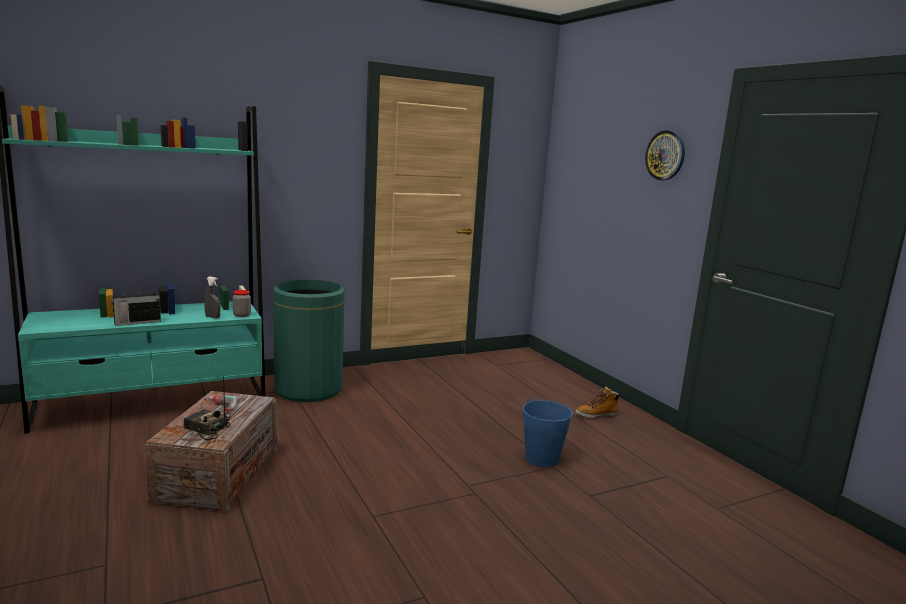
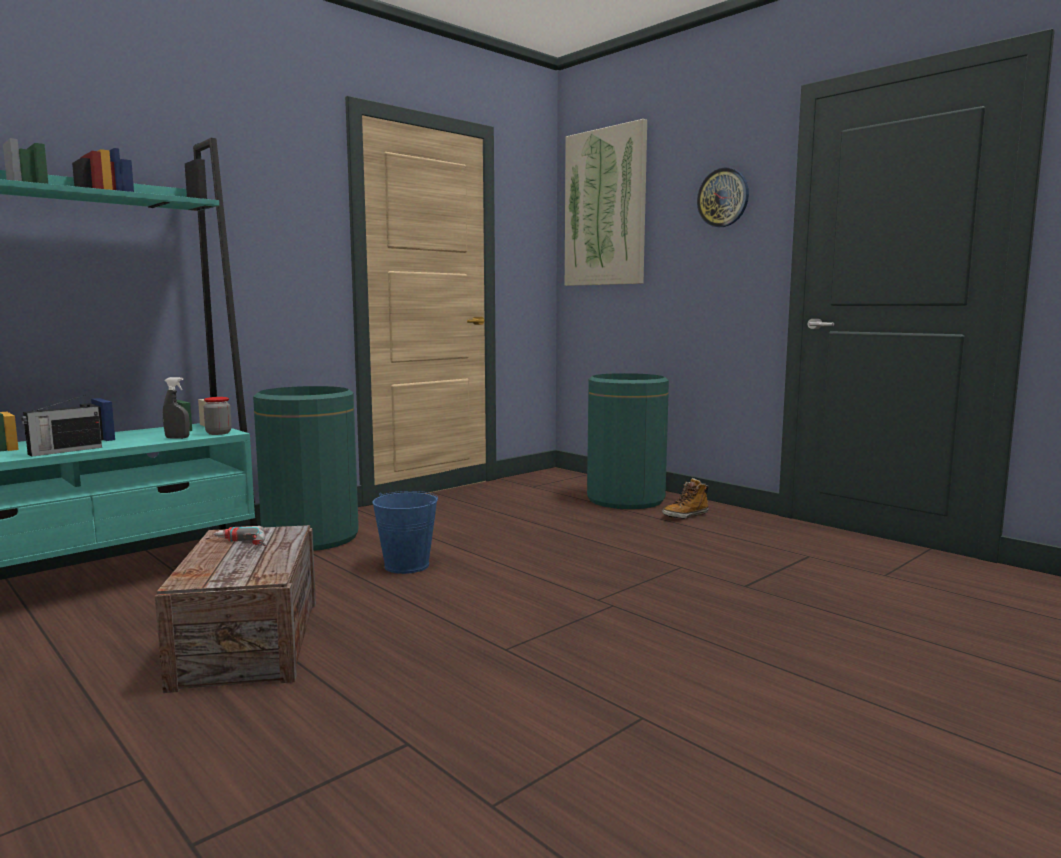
camera: 15 degrees left, 5 degrees down
(206, 429) = (240, 566): radio -> none
(542, 458) = (661, 561): blue bucket -> blue bucket (406, 566)
(559, 390) = (625, 499): none -> green trash can
(581, 146) = (605, 208): none -> picture

